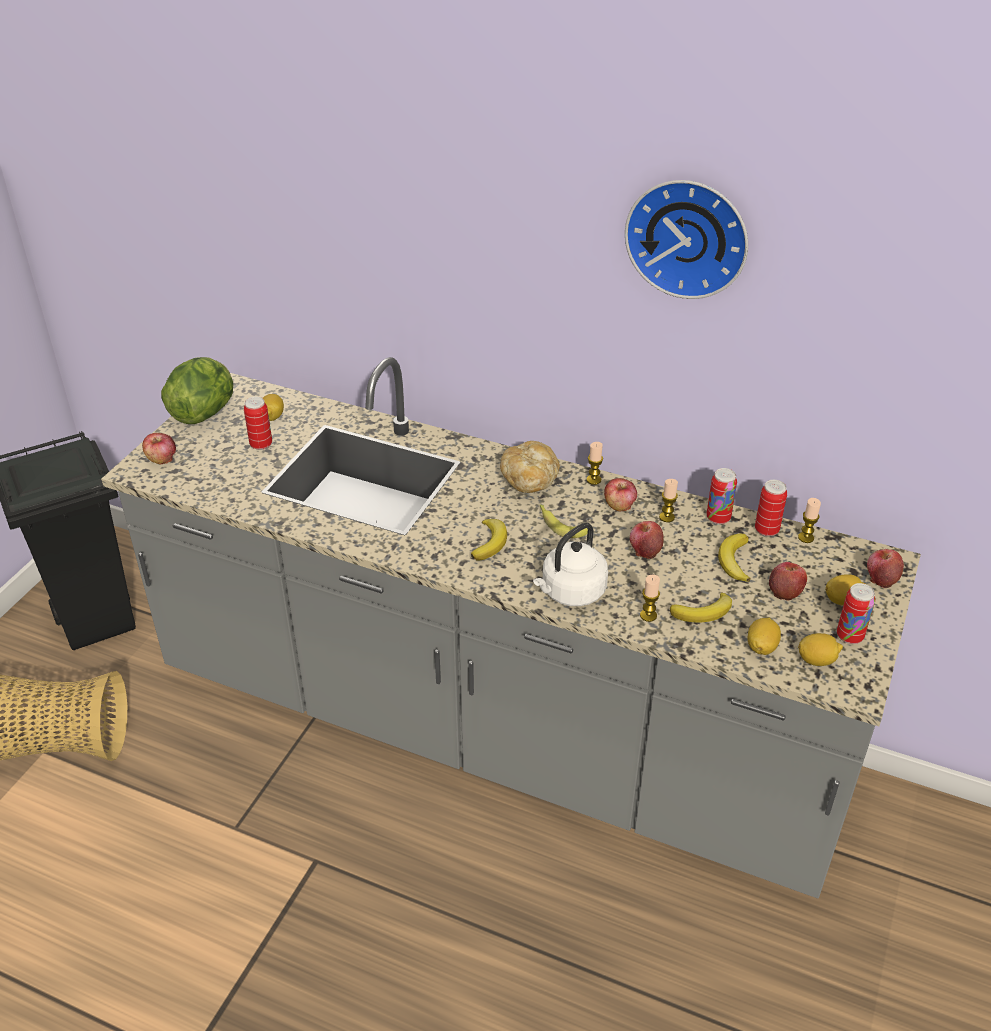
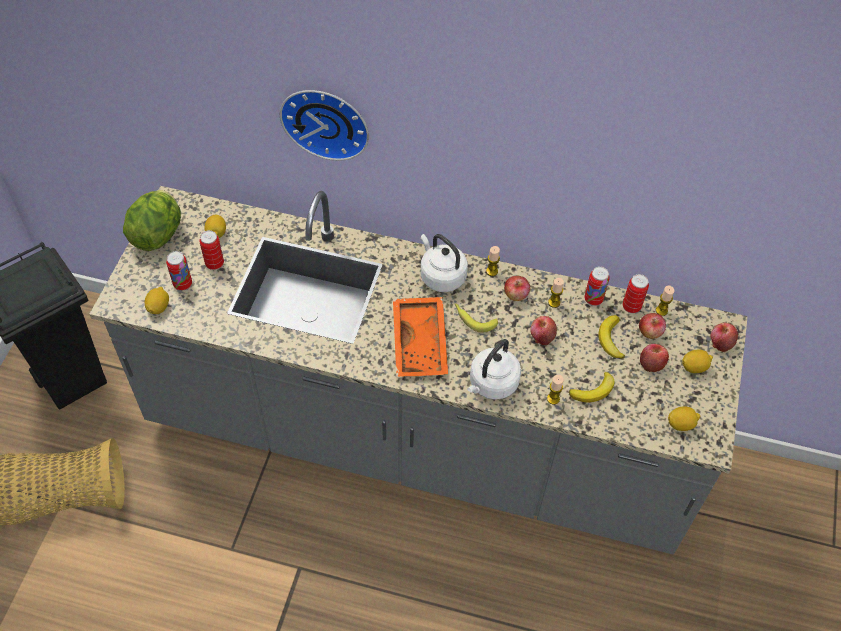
camera: 10 degrees left, 15 degrees up
(161, 459) = (135, 288): apple -> apple (650, 332)
(490, 542) = (421, 343): banana -> orange tray
(529, 479) = (441, 276): bread -> white kettle
(688, 236) = (572, 109): wall clock -> wall clock (326, 120)
(761, 647) = (640, 417): lemon -> lemon (158, 307)
(849, 636) = (702, 400): can -> can (183, 284)

